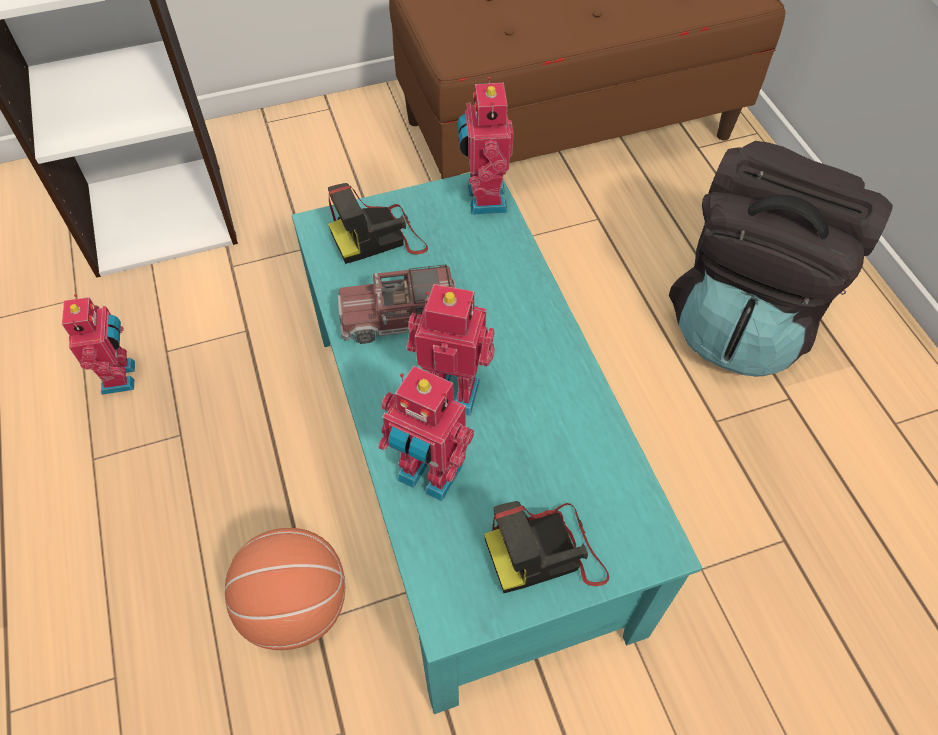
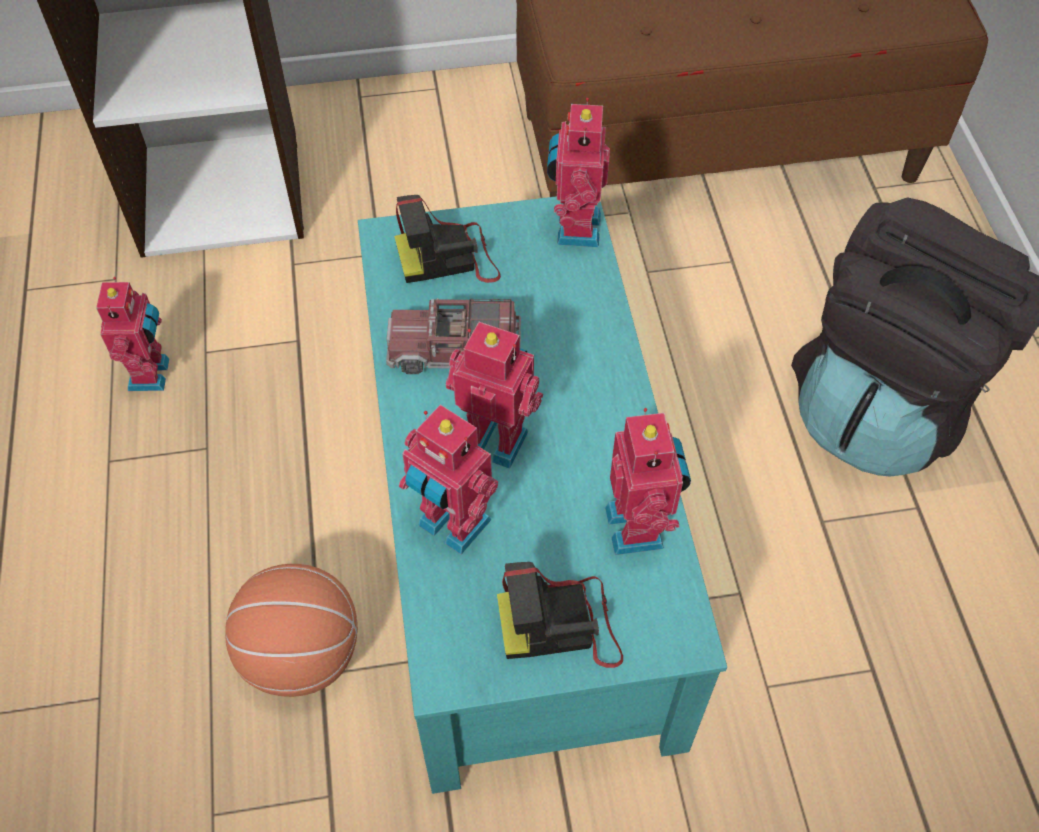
camera: 10 degrees right, 0 degrees up
(596, 451) = (639, 527): none -> toy robot

